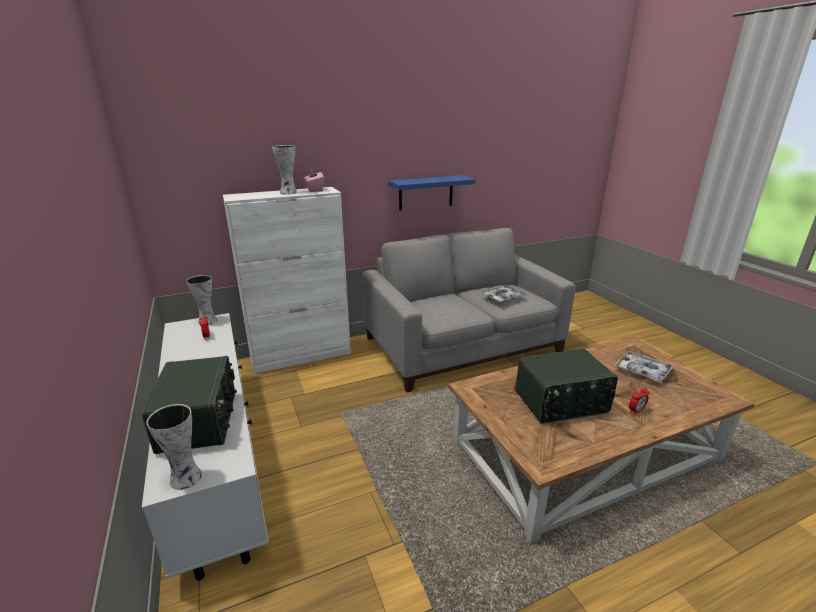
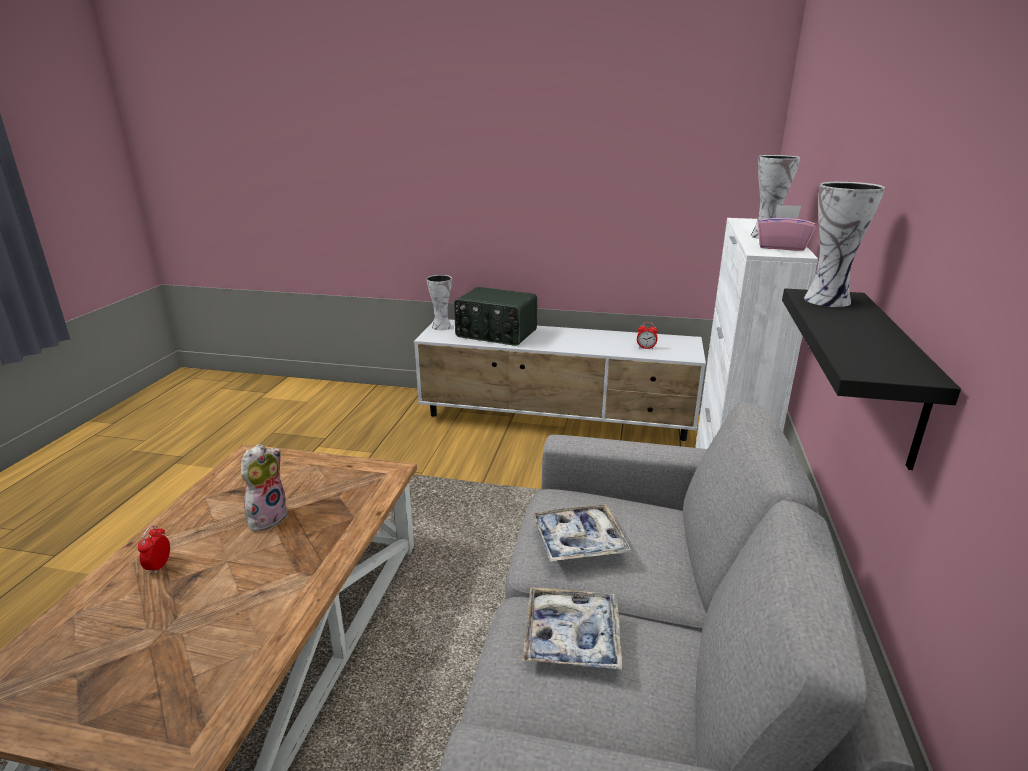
camera: 125 degrees right, 0 degrees up
(207, 321) = (689, 351): vase -> vase (828, 300)
(426, 193) = (891, 377): blue shelf -> black shelf
(561, 403) = (267, 517): radio -> plush toy
(642, 371) = (156, 662): tray -> tray (578, 541)

